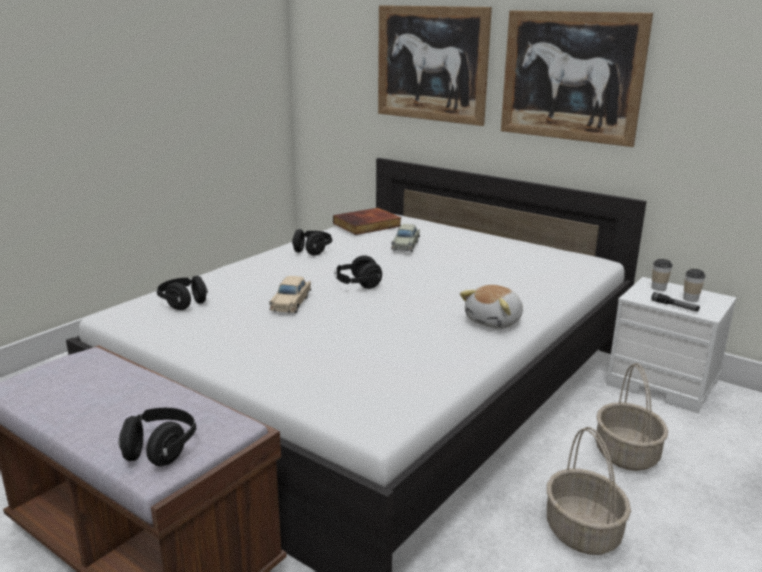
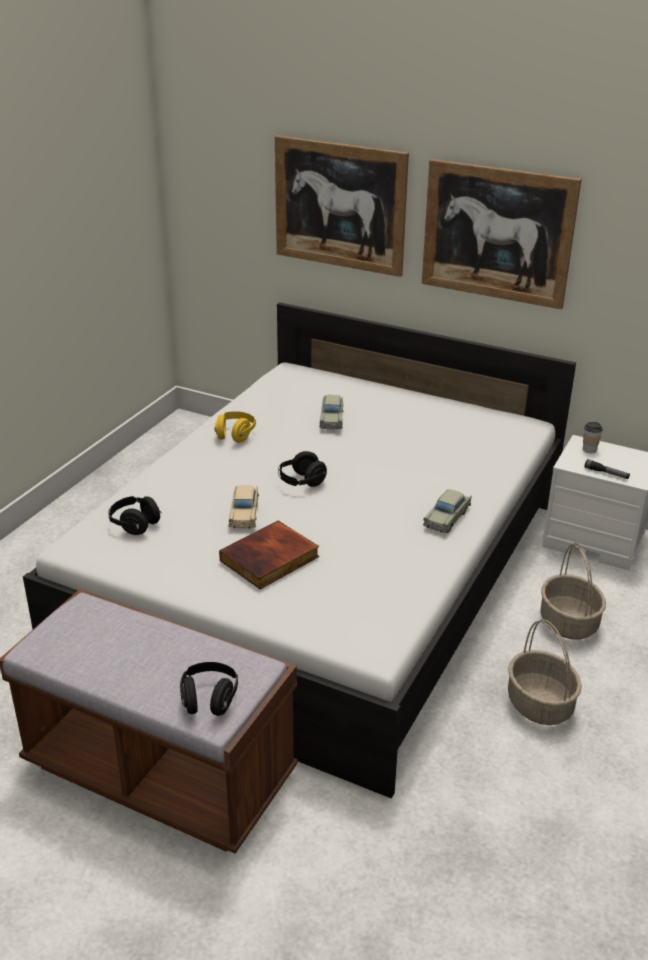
camera: 10 degrees left, 10 degrees up
(312, 251) = (235, 435): black headphones -> yellow headphones
(367, 225) = (280, 390): book -> book (270, 559)
(495, 321) = (447, 518): plush toy -> beige toy car
(690, 299) = (620, 462): cup -> none

